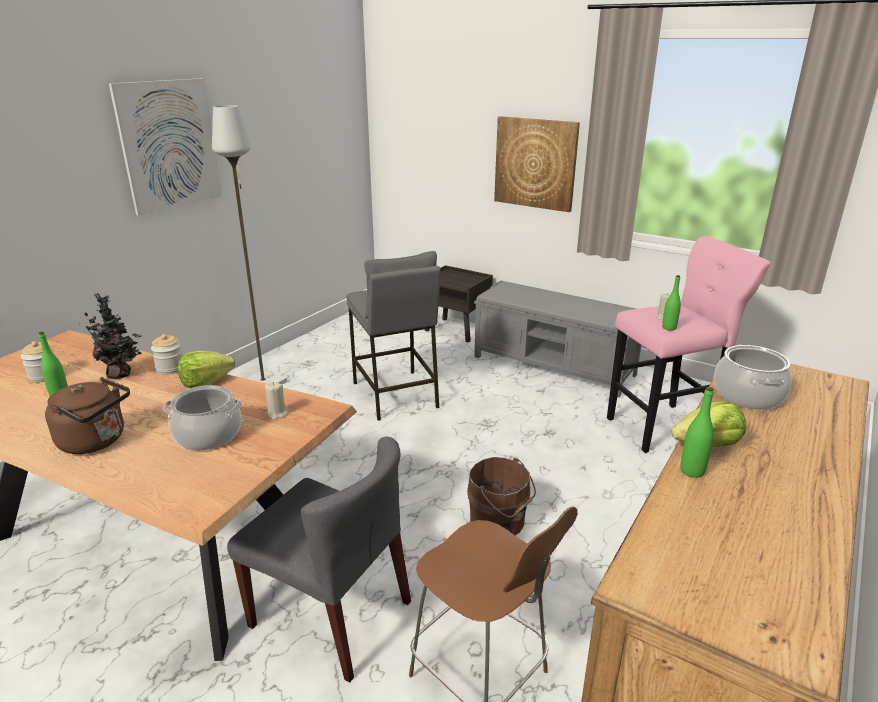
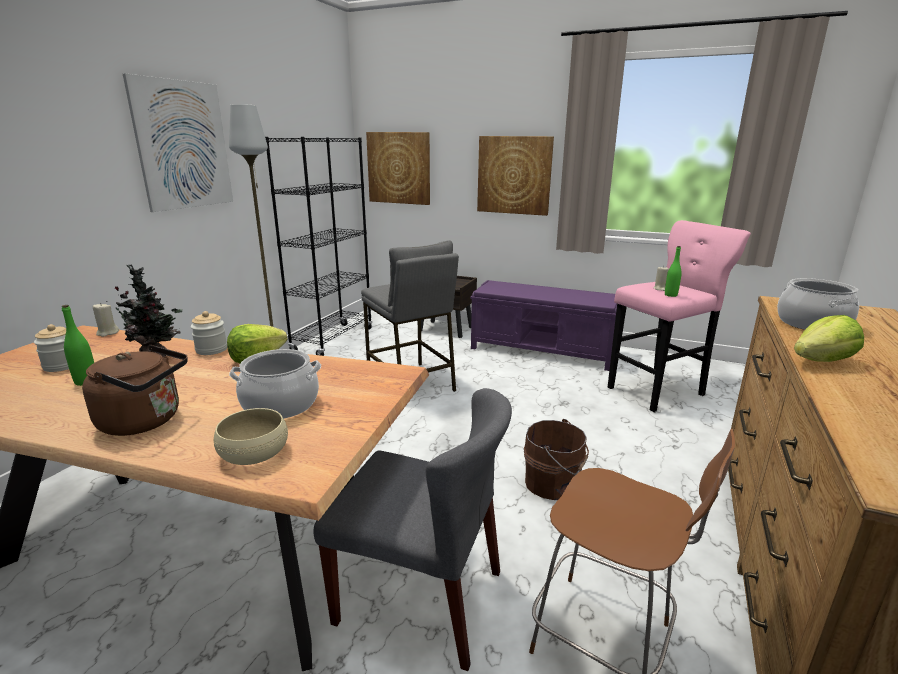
camera: 10 degrees left, 5 degrees down
(170, 481) = (254, 453): none -> beige bowl
(277, 414) = (349, 380): beige candle -> beige candle (107, 333)
(331, 336) = (333, 340): none -> black bookcase
(413, 146) = (399, 168): none -> picture
(554, 366) = (543, 351): grey bench -> purple bench
(692, 471) = (832, 382): green bottle -> none

